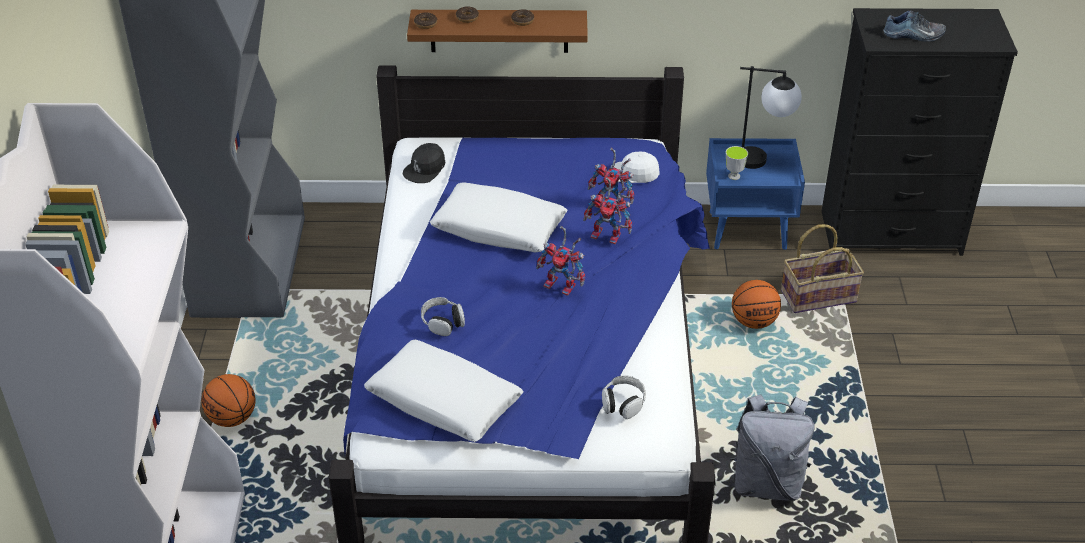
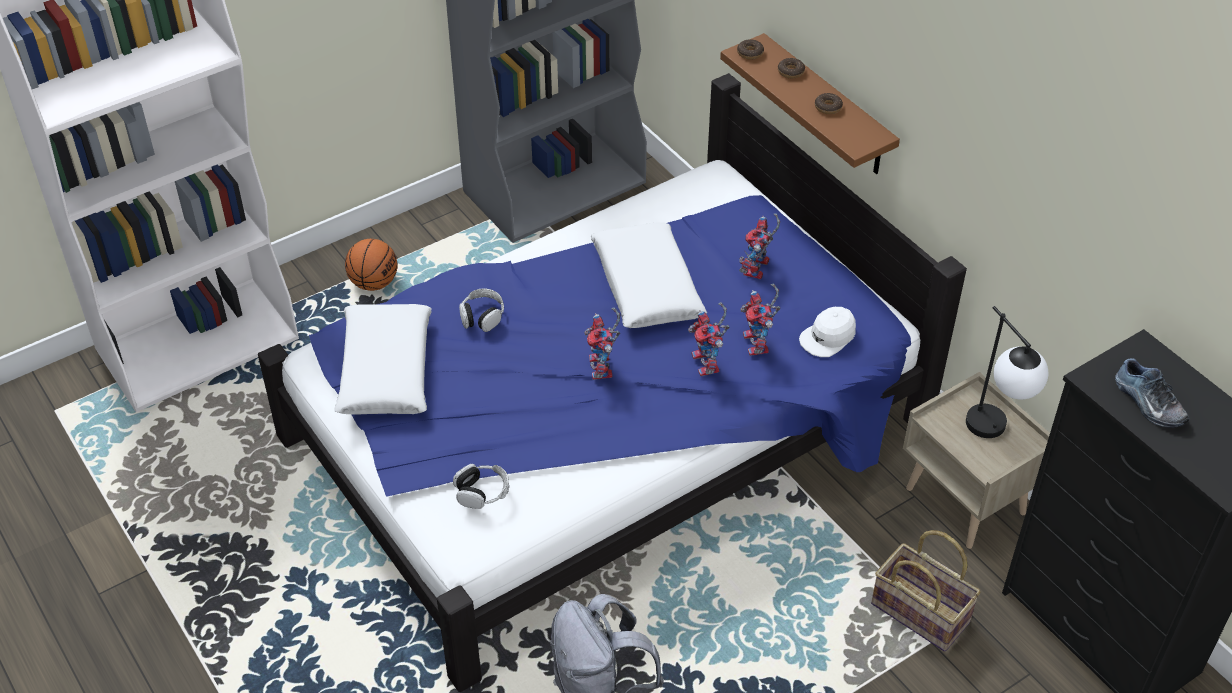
camera: 55 degrees right, 5 degrees up
(425, 169) = (687, 196): black cap -> none
(539, 172) = (757, 270): none -> toy robot
(634, 173) = (828, 337): white cap -> white cap turned 105 degrees counterclockwise
(734, 176) = (941, 423): cup -> none
(748, 229) = (967, 501): blue nightstand -> beige nightstand
(753, 321) = (825, 575): basketball -> none

